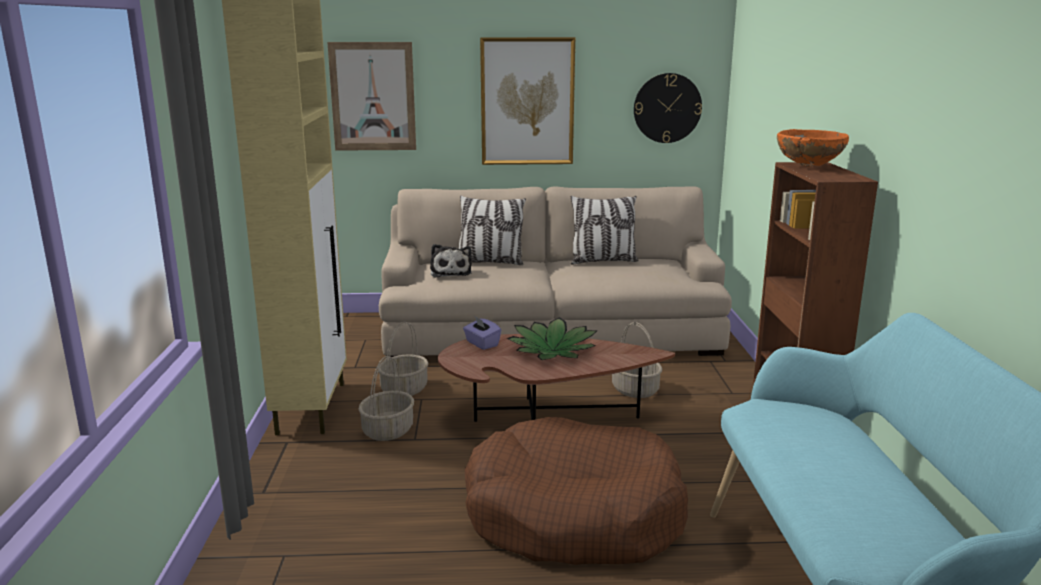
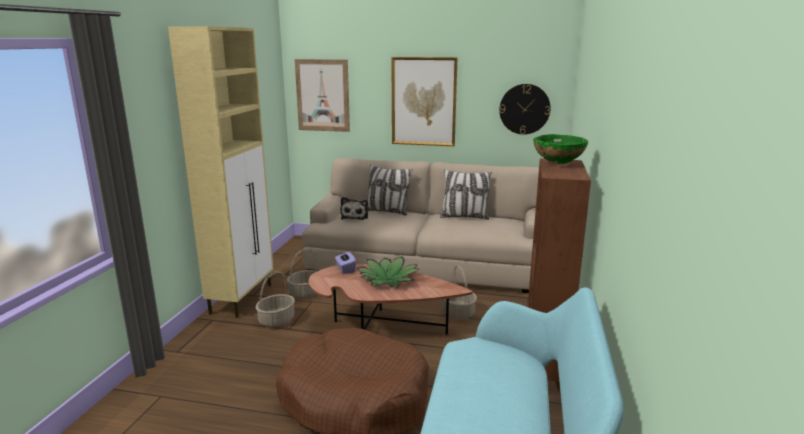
camera: 15 degrees right, 0 degrees up
(808, 167) = (557, 164): orange bowl -> green bowl

